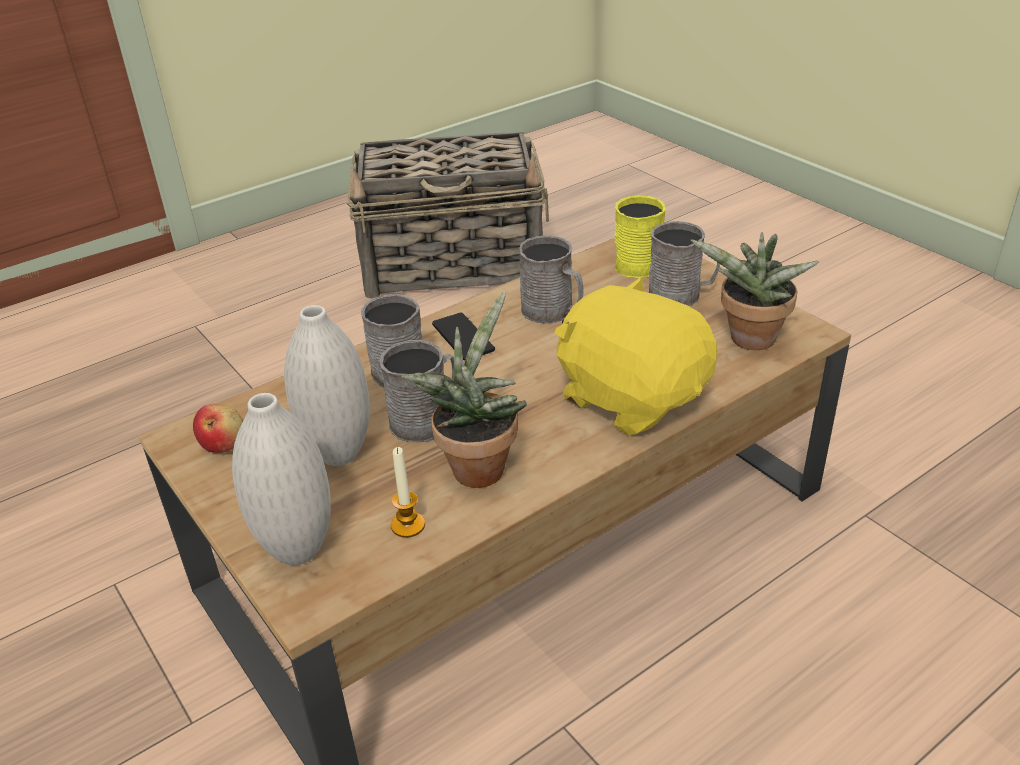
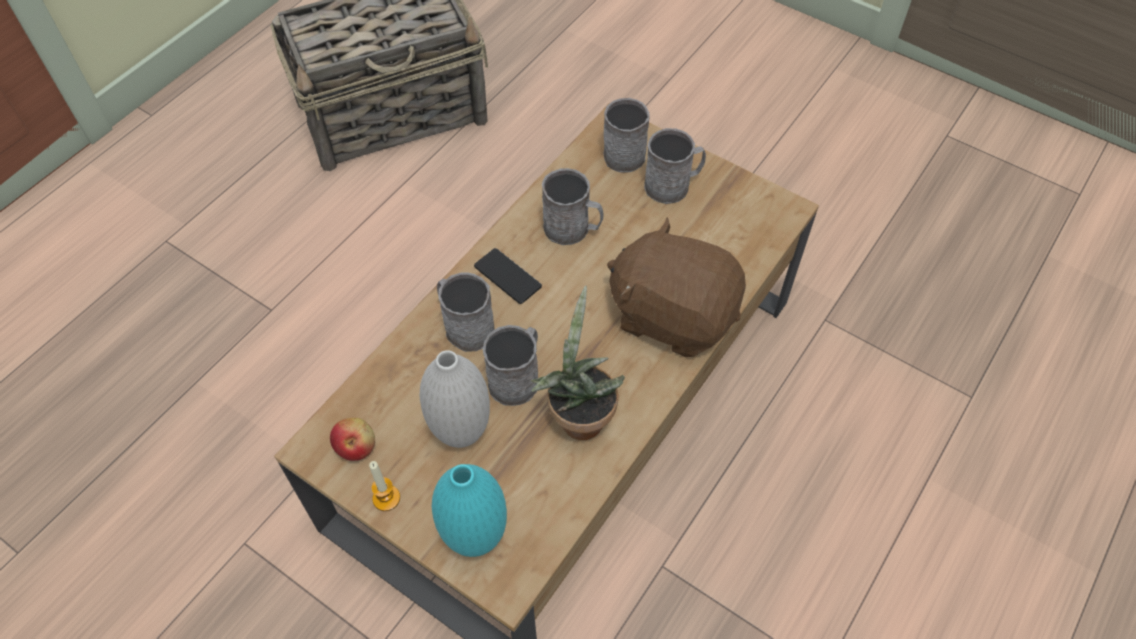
camera: 20 degrees left, 20 degrees up
(297, 550) = (475, 538): white vase -> turquoise vase
(408, 525) = (550, 490): candle -> candle (386, 498)
(632, 397) = (672, 314): yellow plush toy -> brown plush toy
(639, 262) = (623, 151): yellow mug -> grey mug
(749, 342) = (744, 231): potted plant -> none

